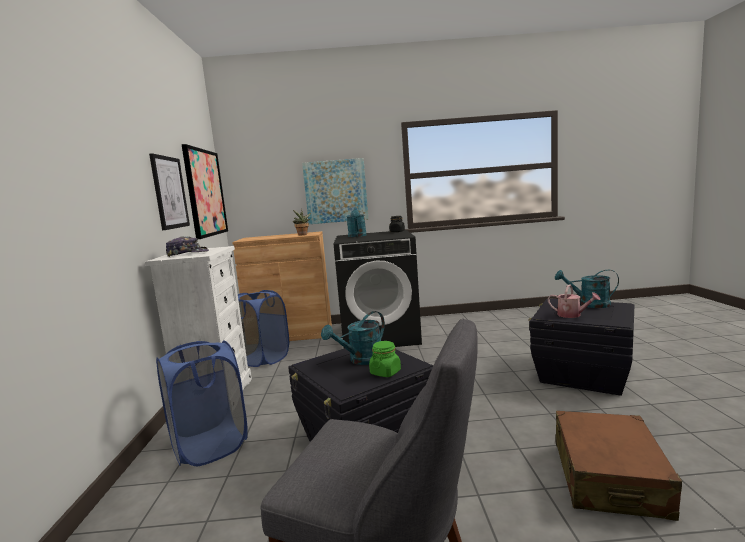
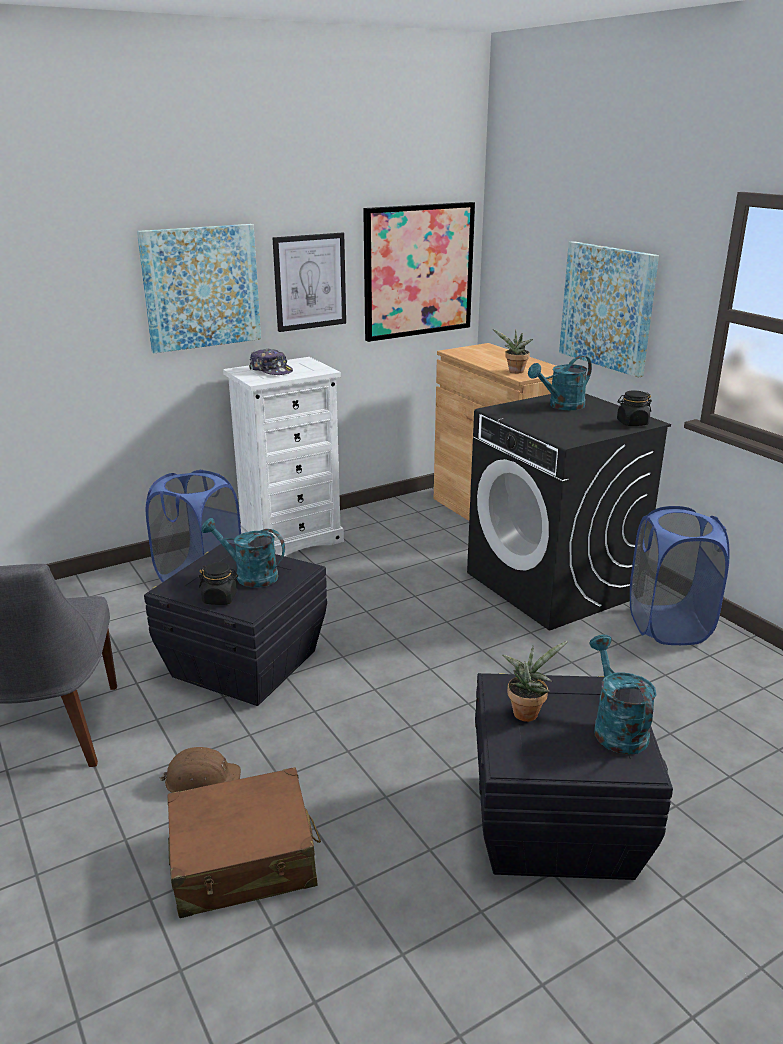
camera: 60 degrees right, 15 degrees up
(120, 187) = (201, 287): none -> picture
(262, 359) = (400, 526): blue laundry basket -> blue laundry basket (668, 625)
(385, 372) = (220, 598): green jar -> black jar
(508, 485) = (201, 779): none -> brown hard hat
(572, 315) = (527, 711): watering can -> potted plant

